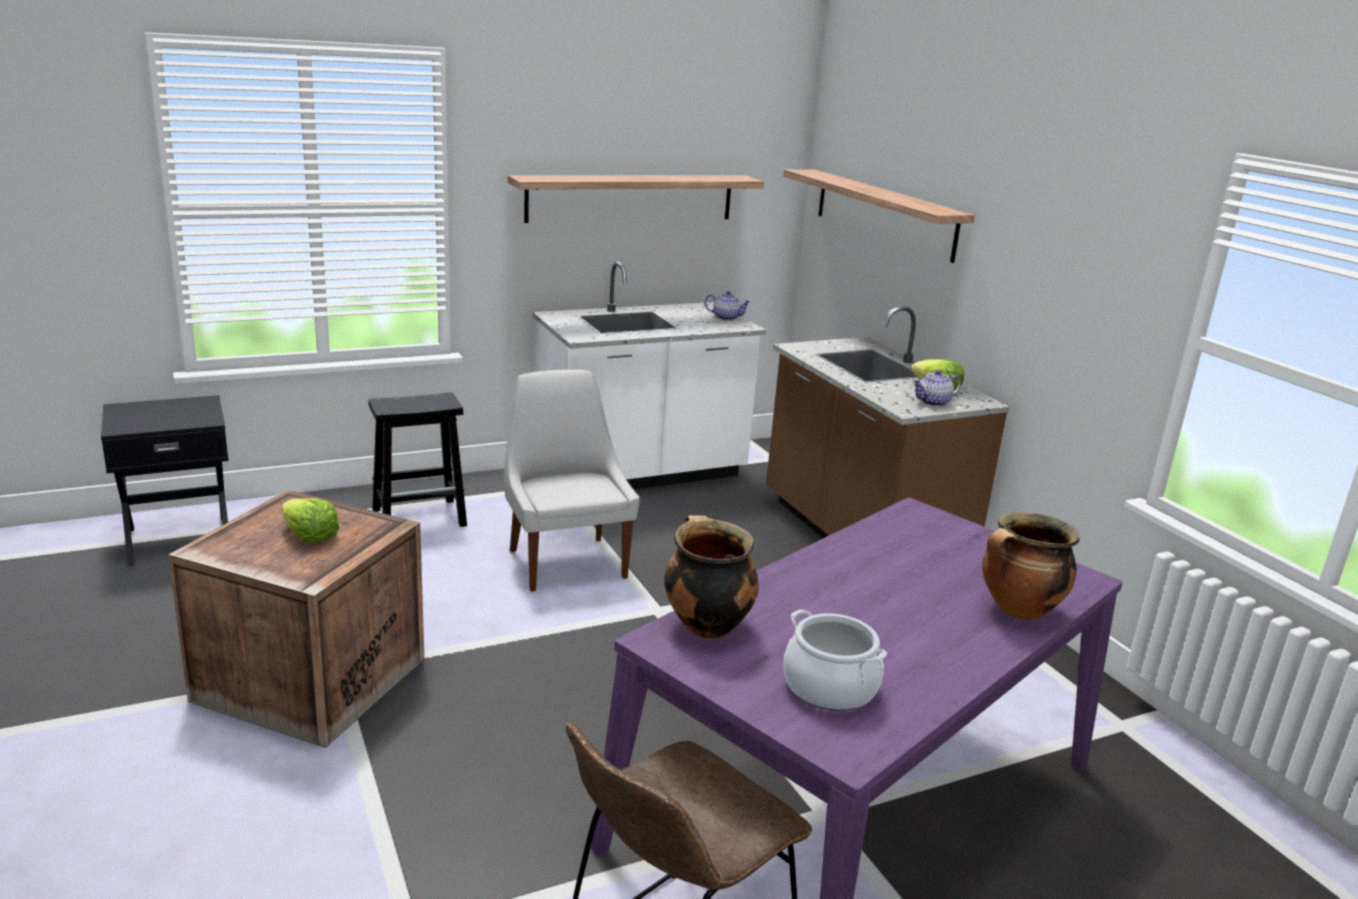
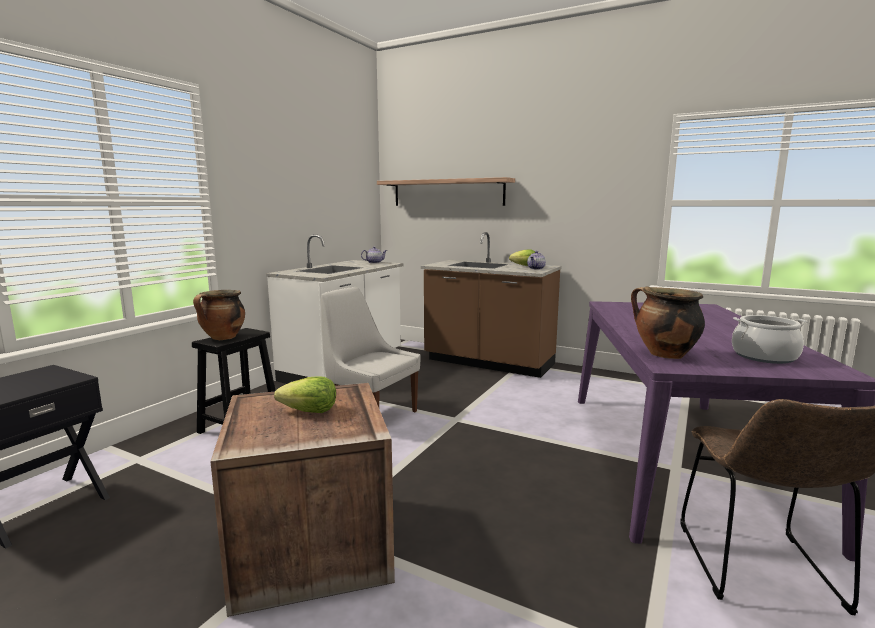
camera: 35 degrees left, 10 degrees down
(631, 198) = (308, 197): shelf -> none
(1018, 611) = (723, 318): cooking pot -> cooking pot (223, 338)

